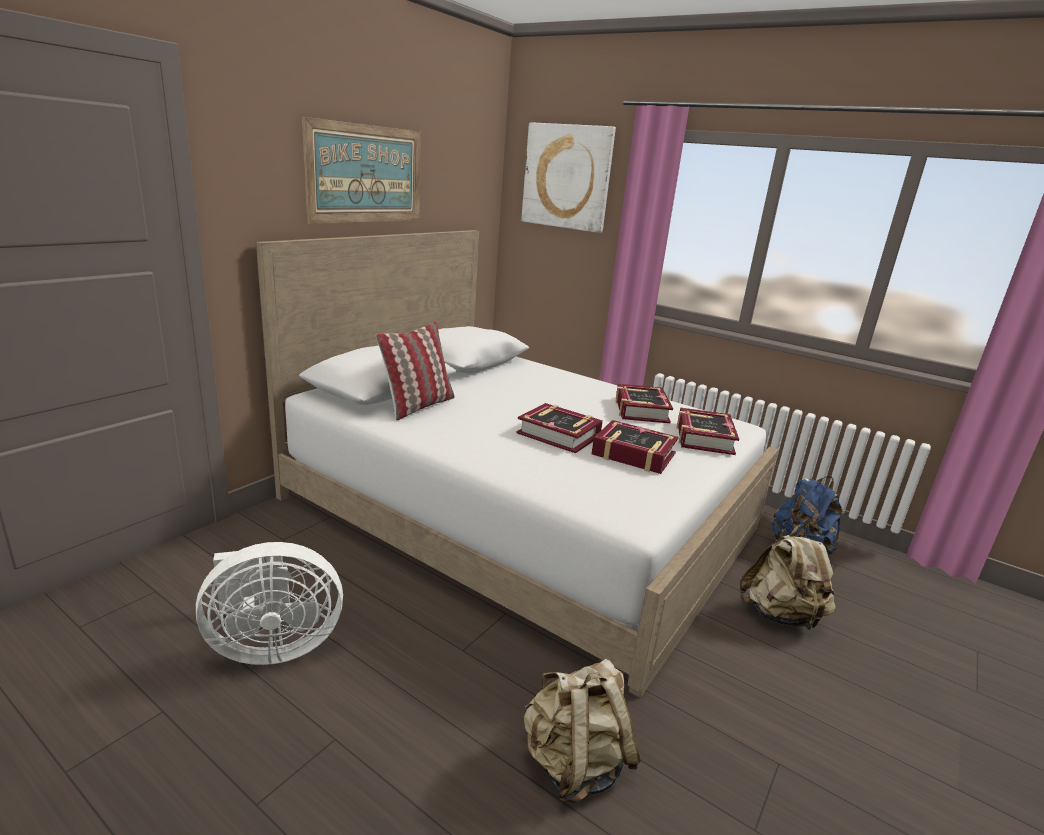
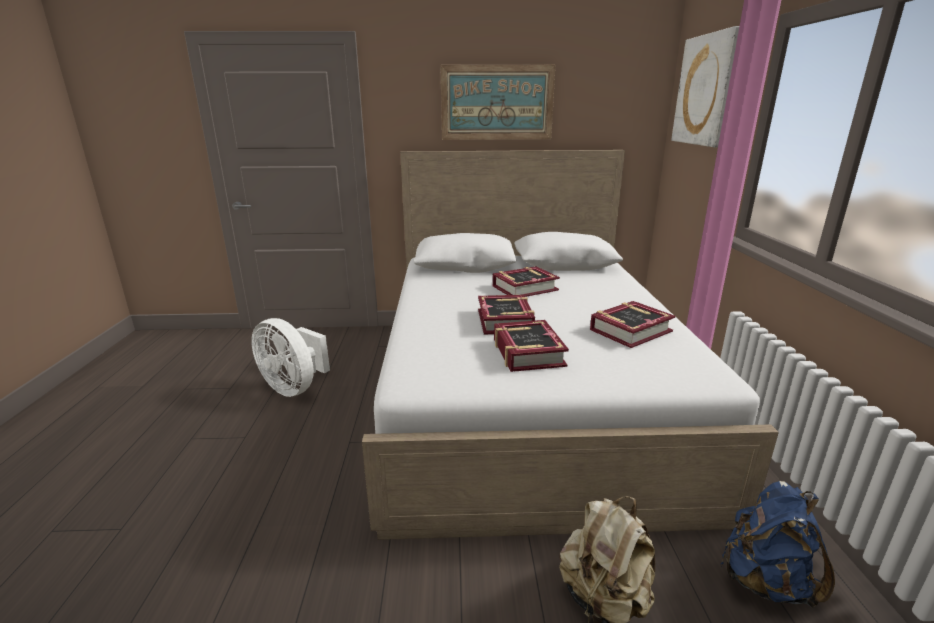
camera: 55 degrees right, 0 degrees up
(418, 406) = (461, 278): pillow -> none
(574, 763) = (286, 532): beige backpack -> none
(703, 438) = (635, 370): book -> book (524, 288)

